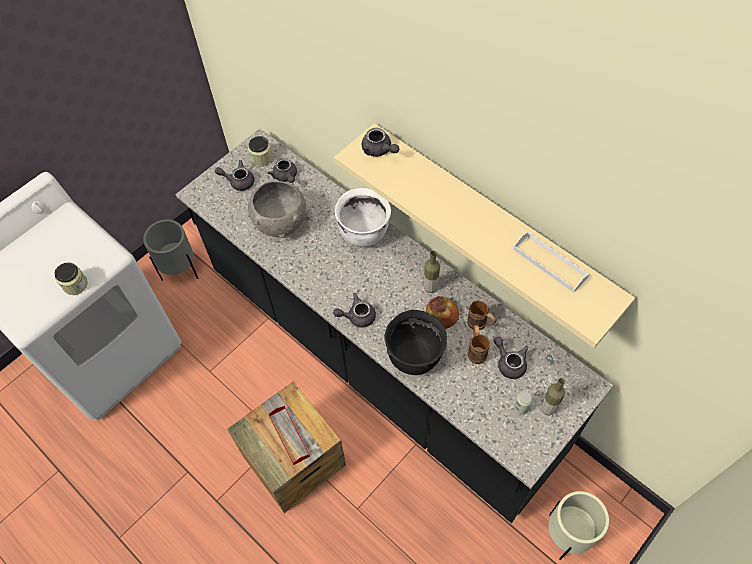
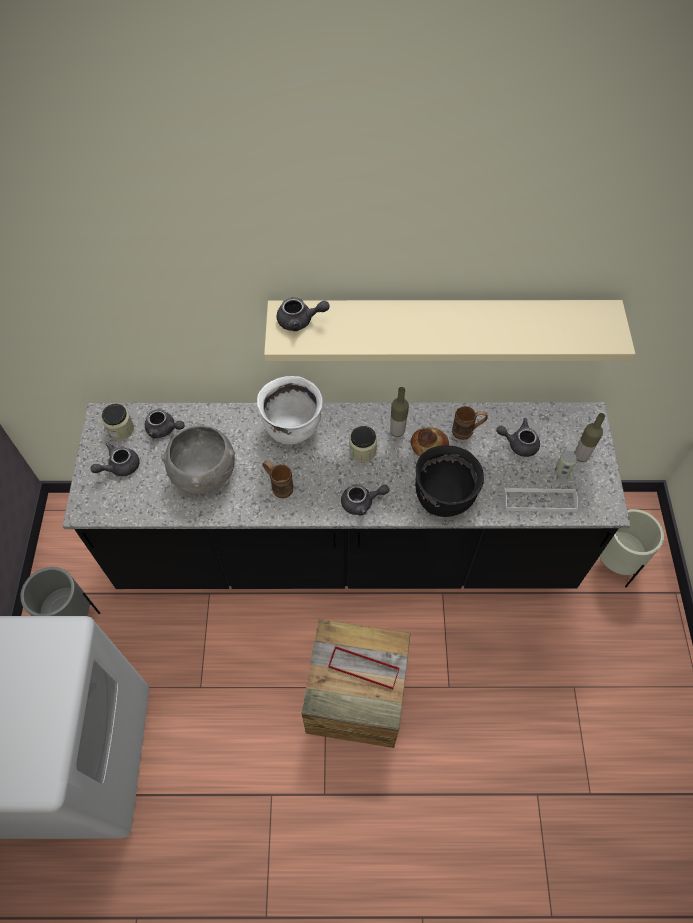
camera: 45 degrees left, 0 degrees up
(75, 285) = (56, 693): jar -> jar (362, 451)
(357, 316) = (362, 502): grey teapot -> grey teapot turned 135 degrees counterclockwise
(476, 351) = (485, 454): brown mug -> brown mug (278, 486)
(549, 263) = (538, 317): white tray -> white tray (539, 501)

